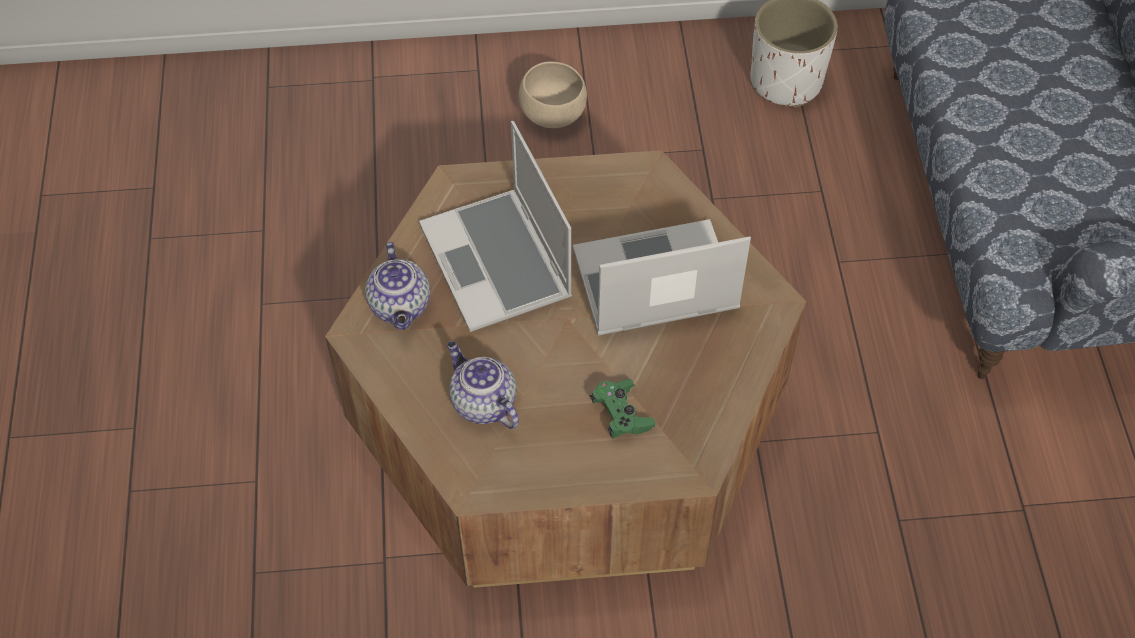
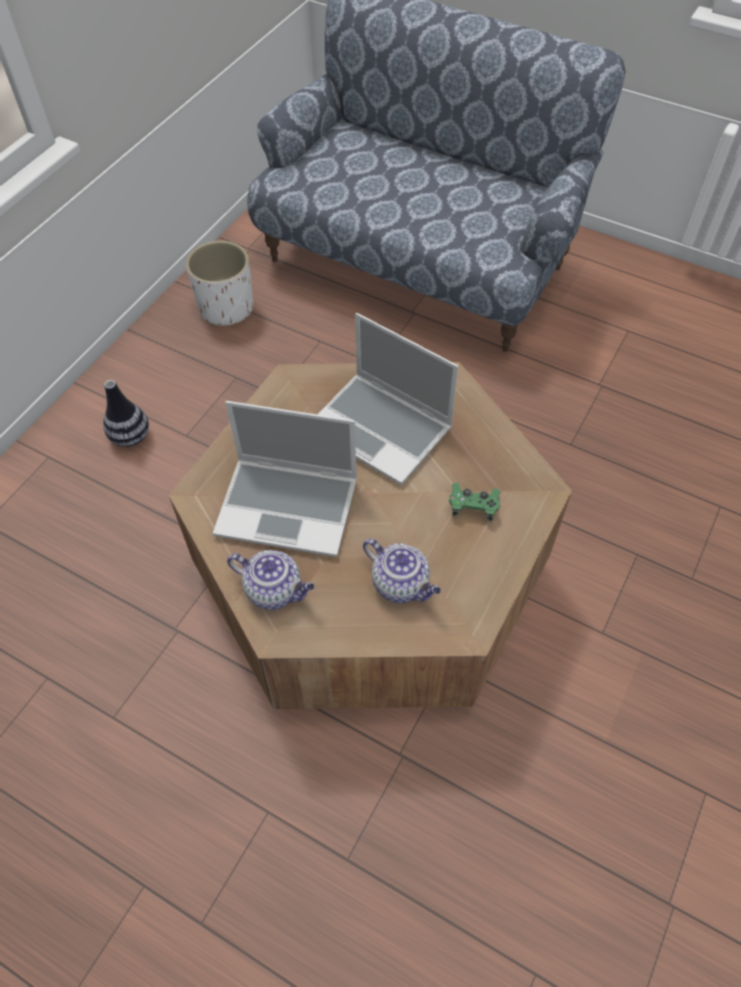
camera: 55 degrees left, 0 degrees up
(482, 403) = (401, 584): teapot -> teapot turned 135 degrees counterclockwise
(554, 115) = (130, 436): beige bowl -> vase
(653, 283) = (382, 429): laptop -> laptop turned 75 degrees counterclockwise

